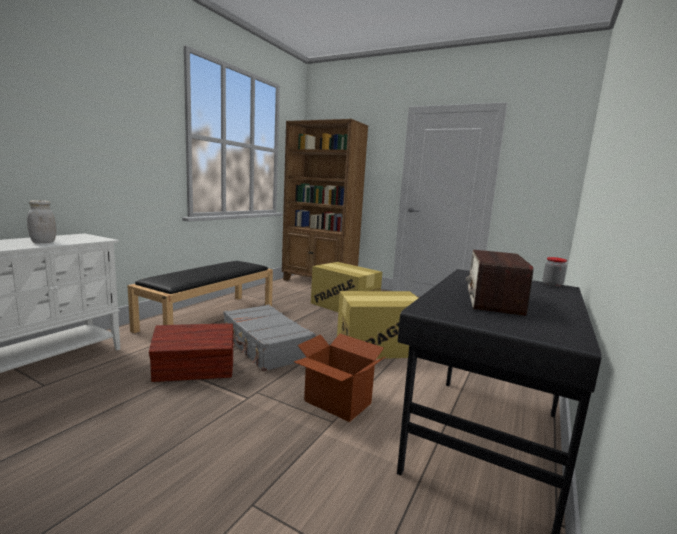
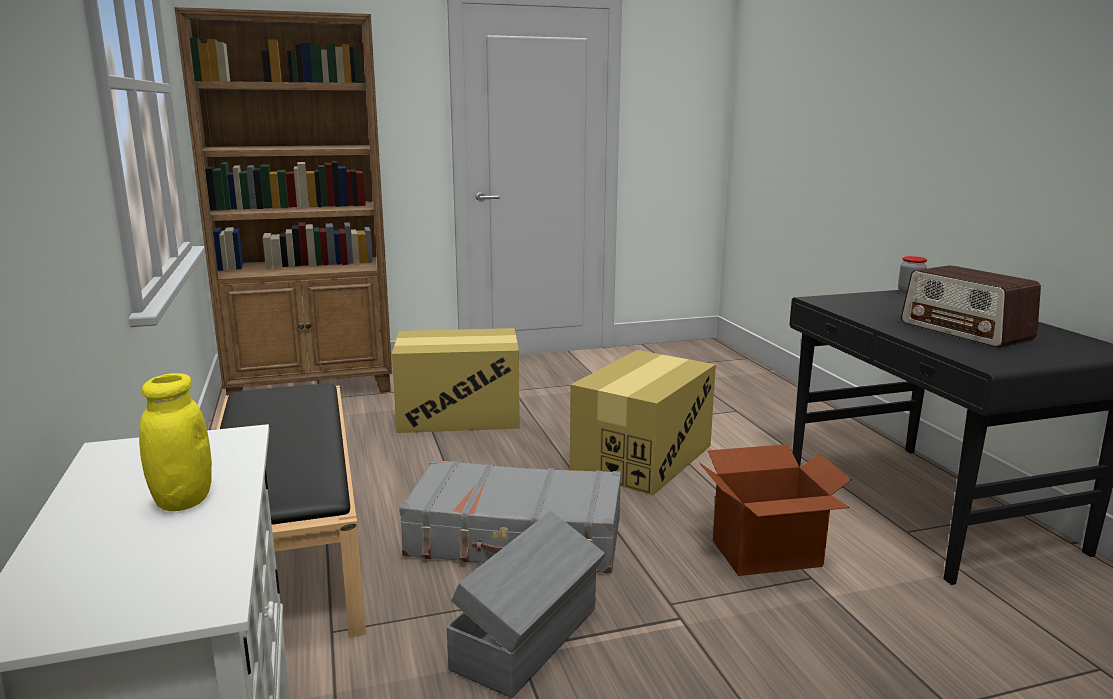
camera: 45 degrees left, 5 degrees up
(43, 242) = (183, 500): white jar -> yellow jar
(195, 372) = (529, 638): brown storage box -> grey storage box

